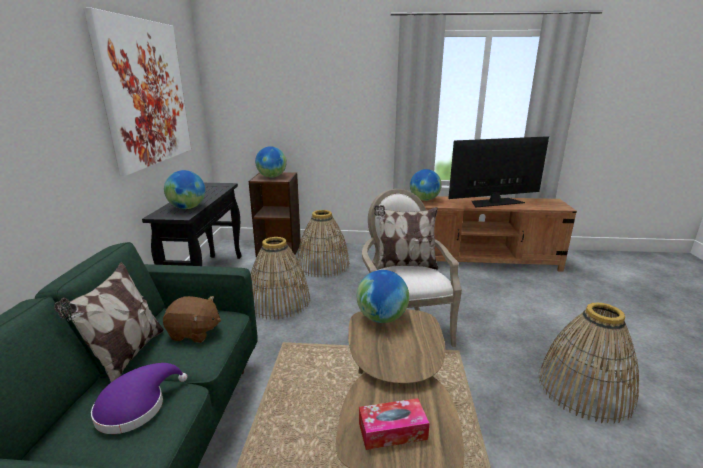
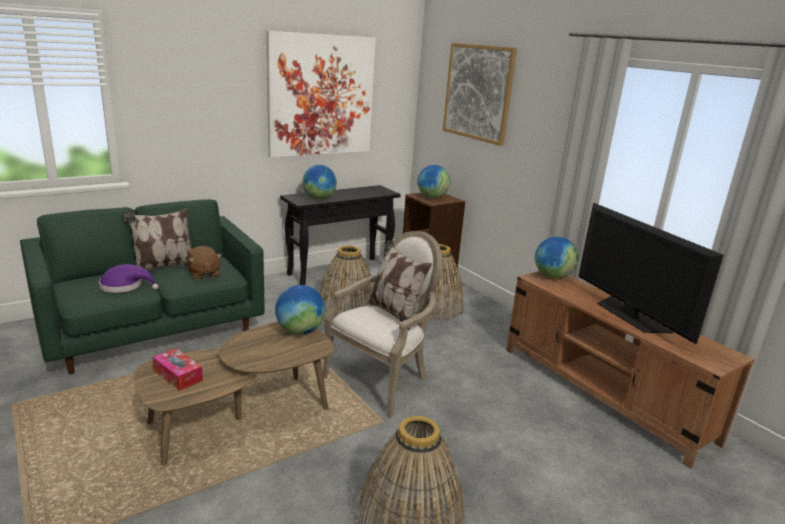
camera: 50 degrees right, 0 degrees up
(288, 74) = (478, 92): none -> picture
(495, 202) = (630, 316): television -> television turned 150 degrees counterclockwise

